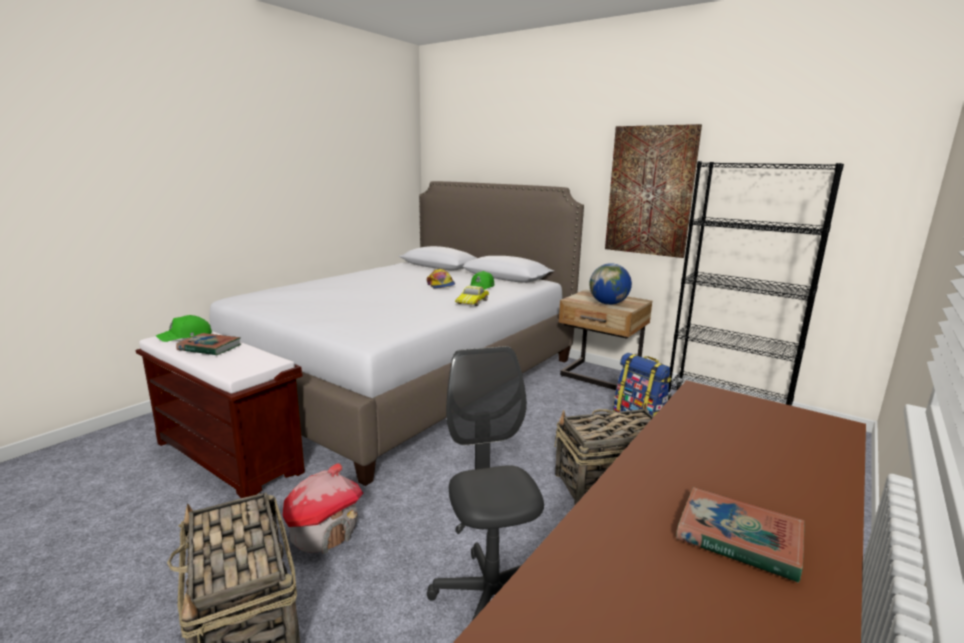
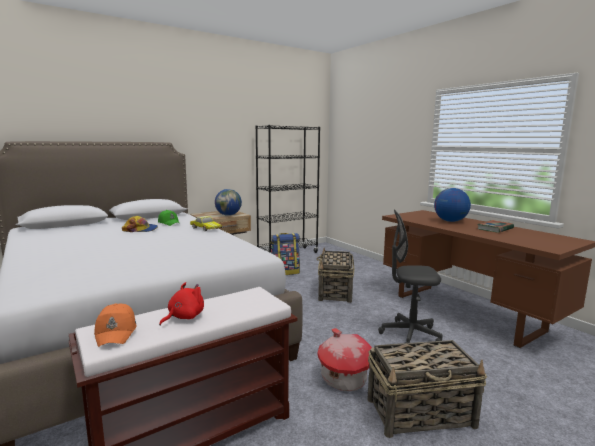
camera: 70 degrees left, 5 degrees down
(186, 336) = (117, 332): green cap -> orange cap
(209, 348) = (184, 317): book -> red plush toy
(650, 191) = (222, 143): picture -> none
(747, 460) = (450, 221): none -> globe

